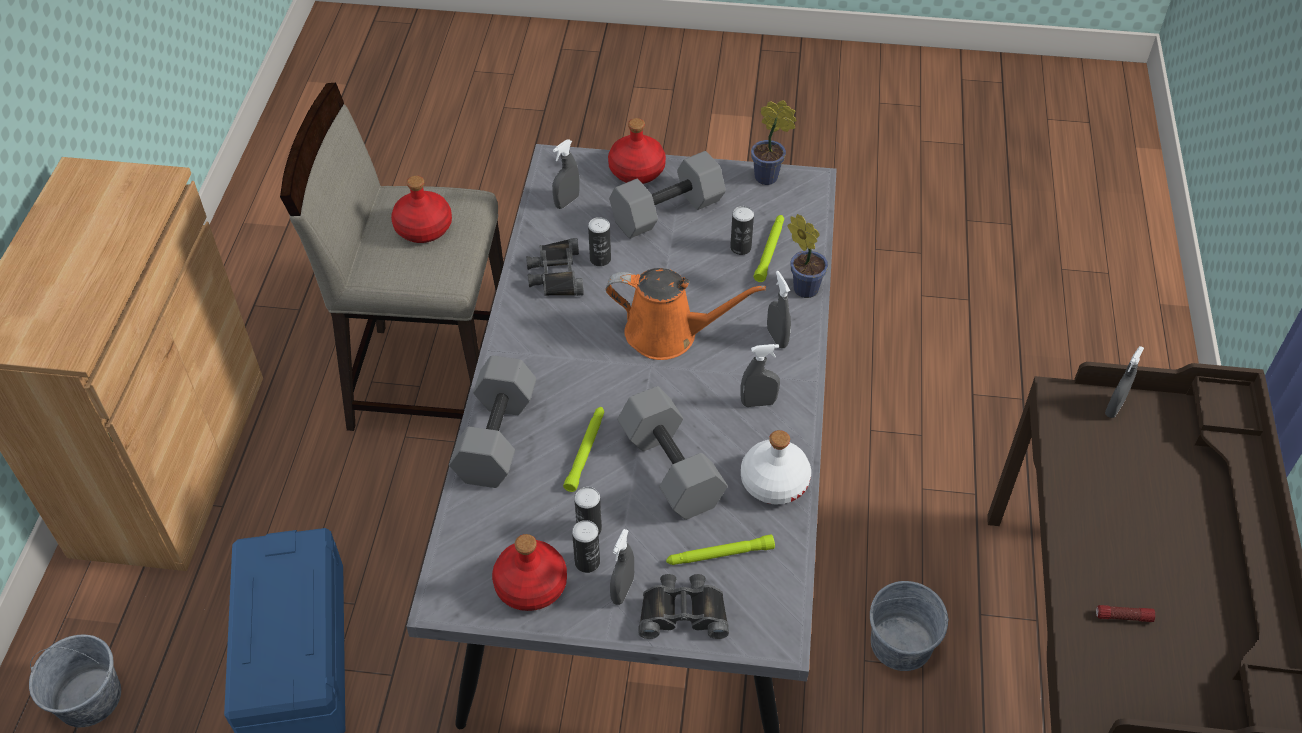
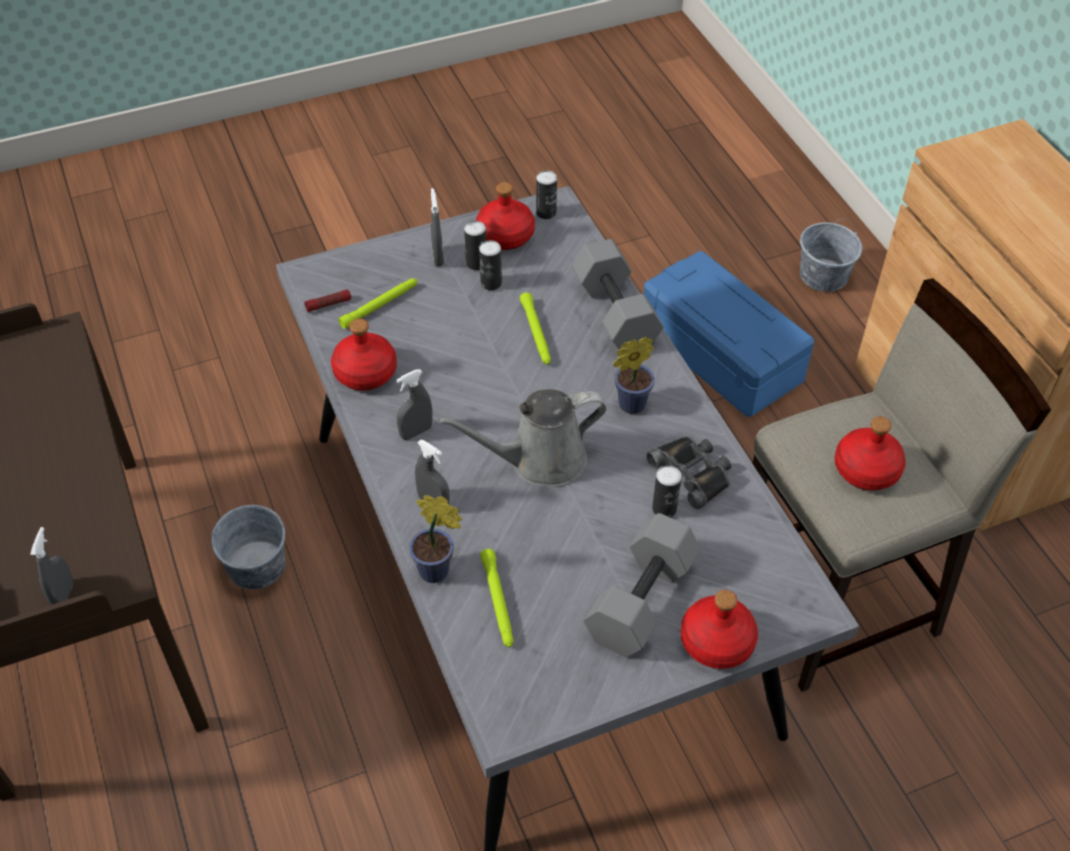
camera: 150 degrees right, 0 degrees up
(567, 201) = (755, 561): grey spray bottle -> none
(668, 334) = (539, 460): orange watering can -> grey watering can
(668, 468) = (460, 348): grey dumbbell -> none
(683, 611) = (385, 262): black binoculars -> none
(740, 248) = (531, 590): can -> can (546, 213)
(769, 177) = (558, 709): potted plant -> potted plant (628, 405)
(773, 482) = (366, 373): white bottle -> red bottle
(1123, 617) = (37, 404): flashlight -> flashlight (328, 304)

